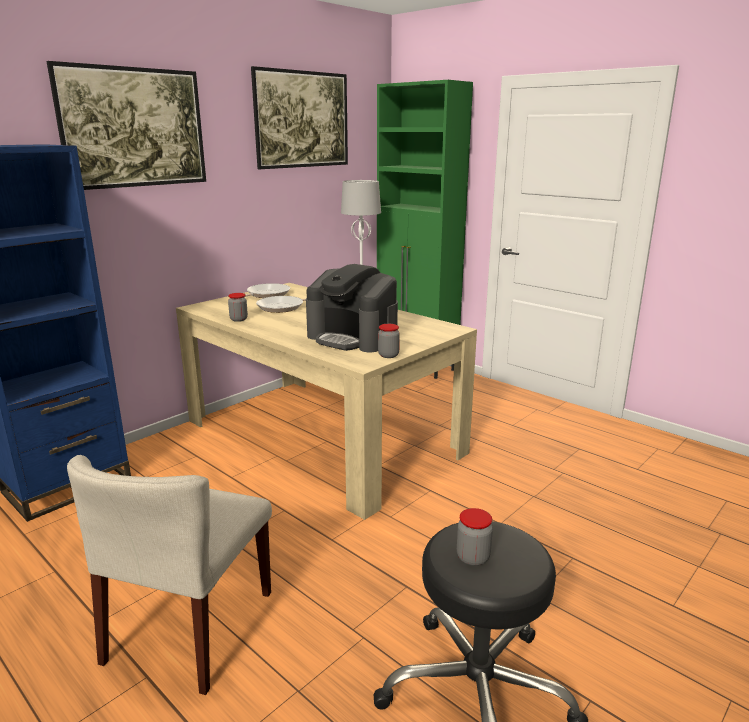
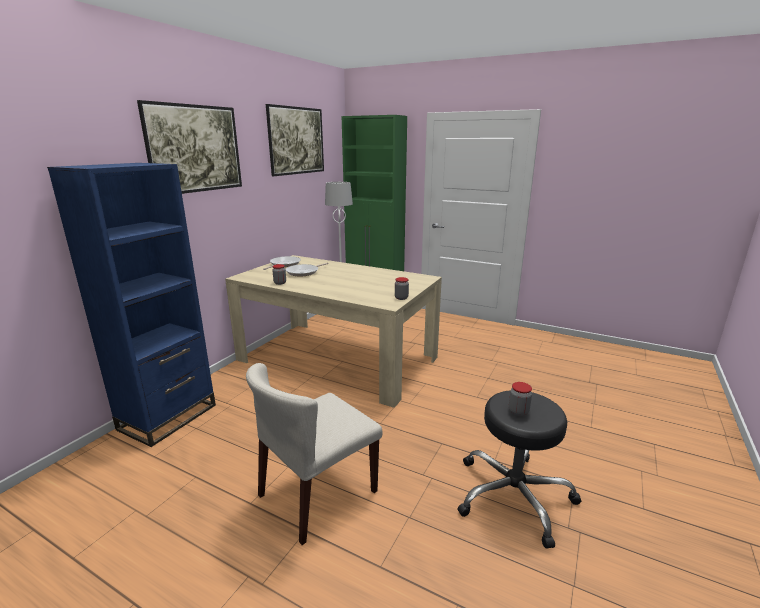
camera: 15 degrees left, 0 degrees up
(191, 627) = (317, 494): beige chair -> beige chair turned 45 degrees clockwise
(353, 338) = (369, 289): coffee machine -> none

